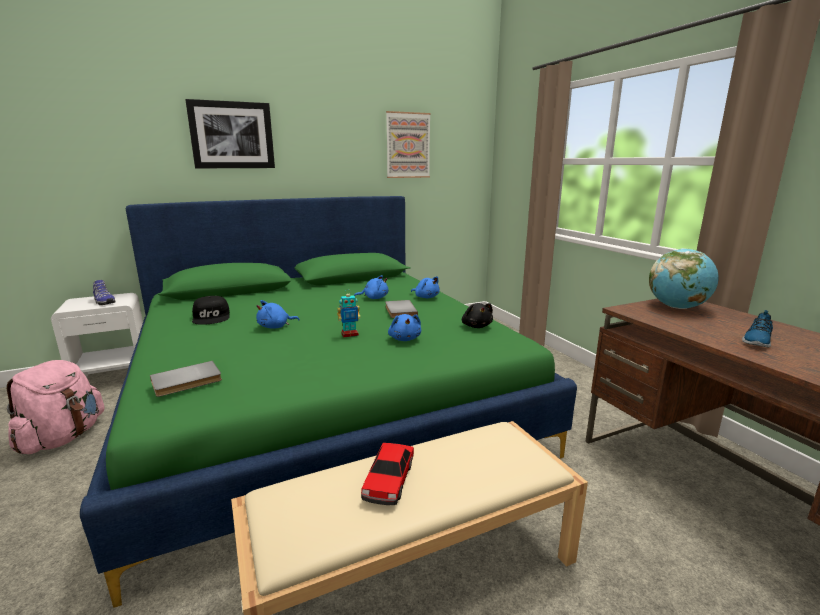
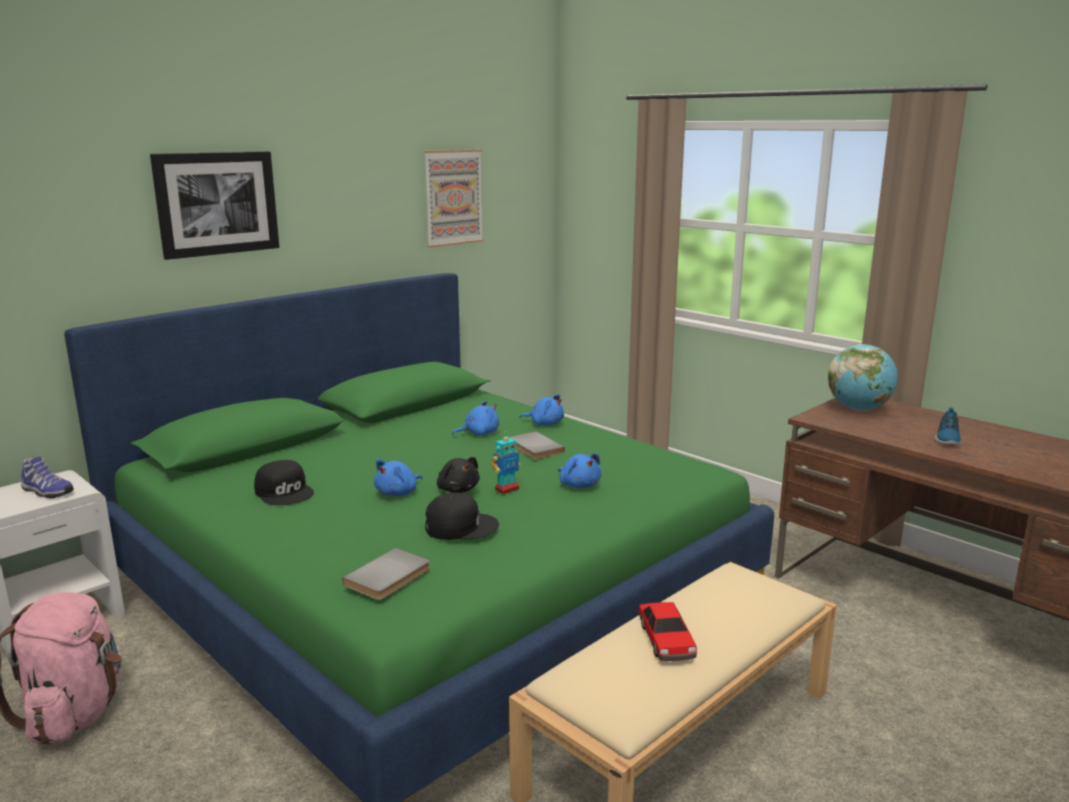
camera: 20 degrees left, 0 degrees up
(281, 353) = (460, 526): none -> black cap
(476, 326) = (644, 456): black plush toy -> black plush toy (457, 489)

